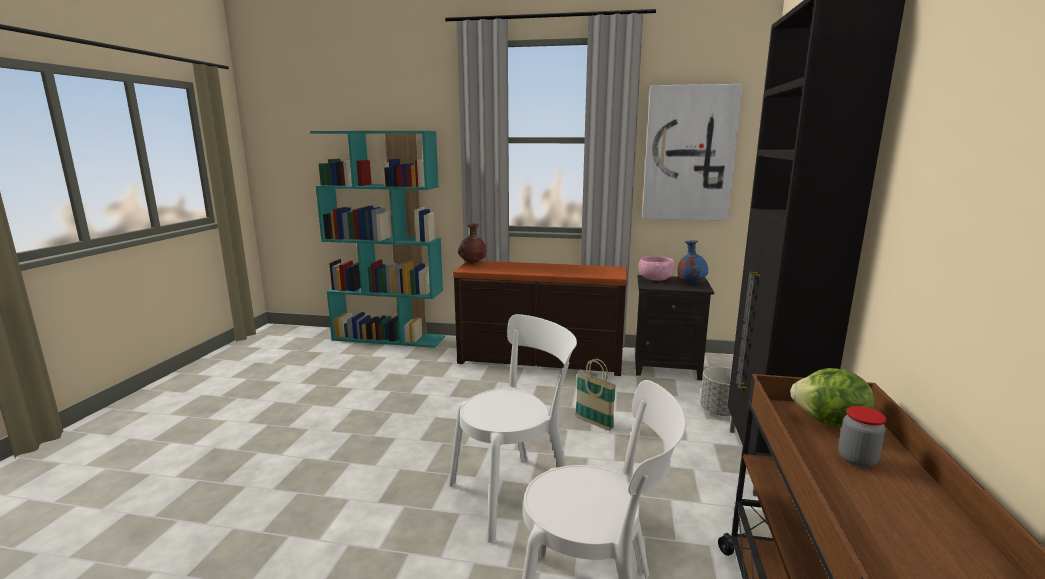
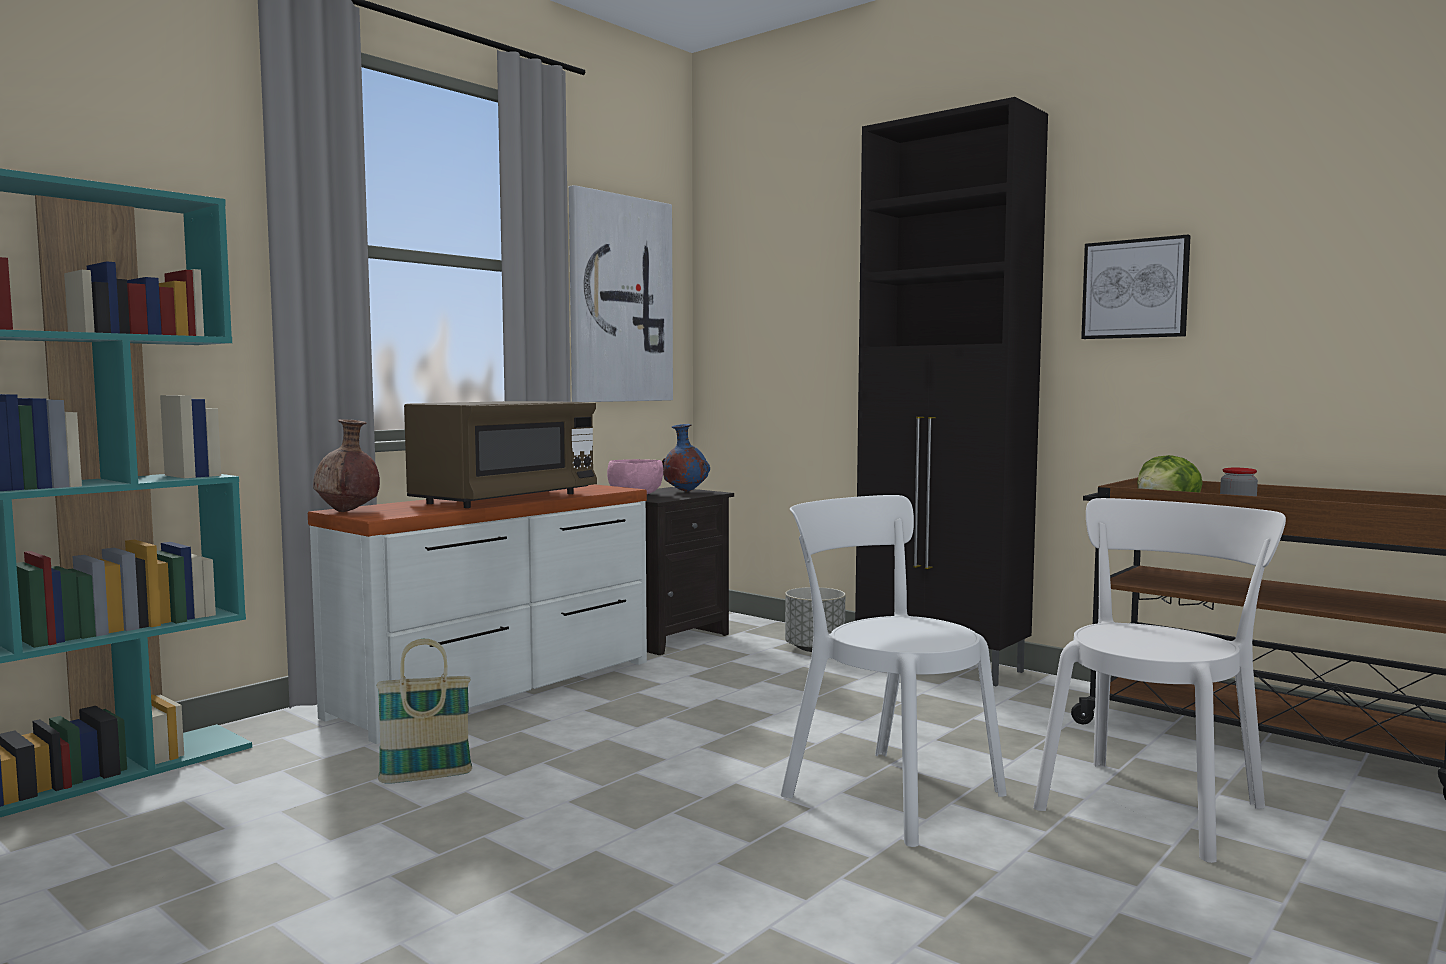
camera: 60 degrees left, 10 degrees down
(516, 493) = (885, 791): white chair -> white chair turned 45 degrees counterclockwise
(540, 360) = (500, 688): brown dresser -> white dresser
(542, 270) = (505, 499): none -> brown microwave
(594, 423) = (756, 707): basket -> basket (426, 777)
(927, 186) = (1135, 289): none -> picture

